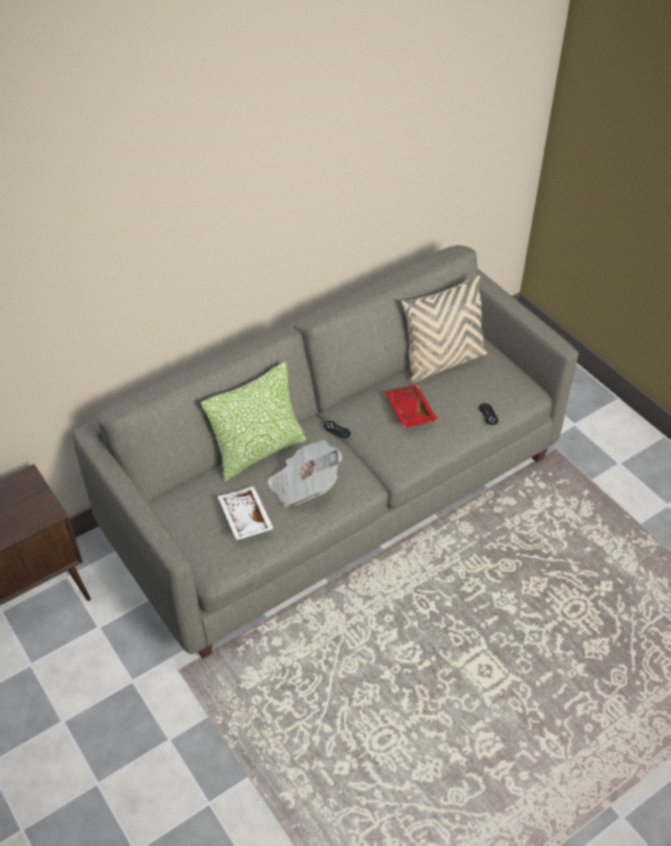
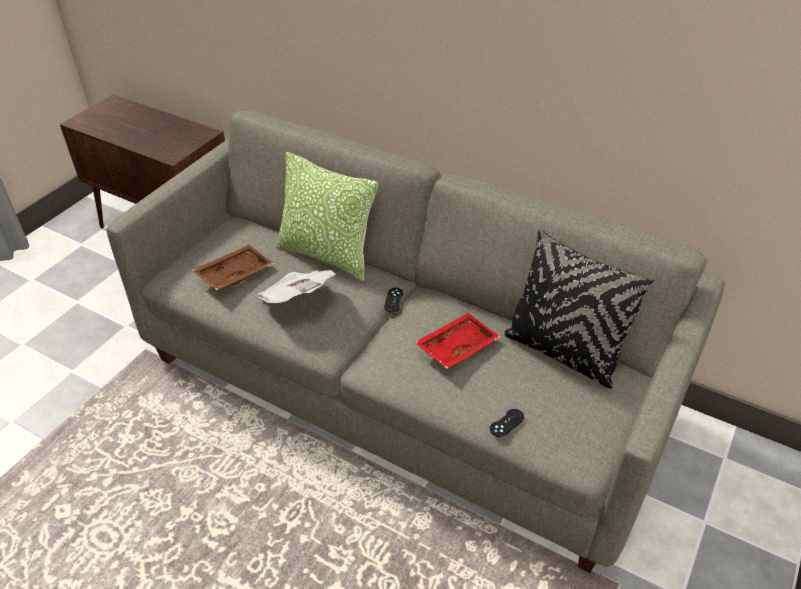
camera: 65 degrees right, 5 degrees down
(244, 519) = (234, 274): white tray -> brown tray
(443, 362) = (562, 352): beige pillow -> black pillow

